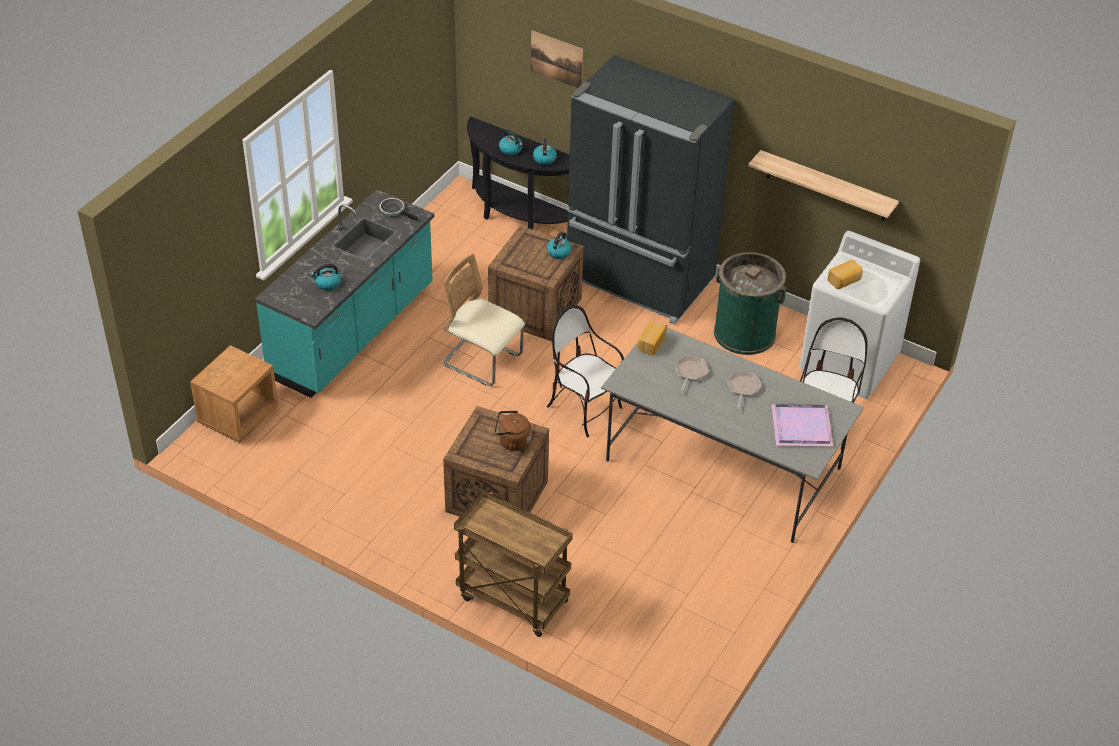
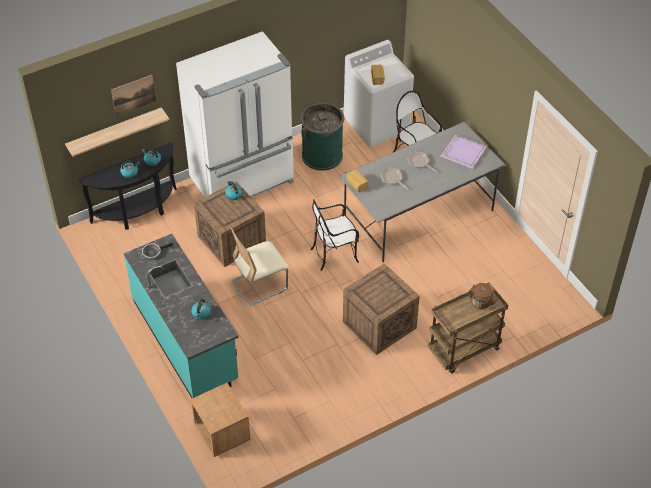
camera: 60 degrees left, 5 degrees up
(512, 442) = (385, 284): brown kettle -> brown kettle (480, 303)
(639, 281) = (243, 181): black fridge -> white fridge
(826, 186) = (326, 41): shelf -> shelf (115, 132)

